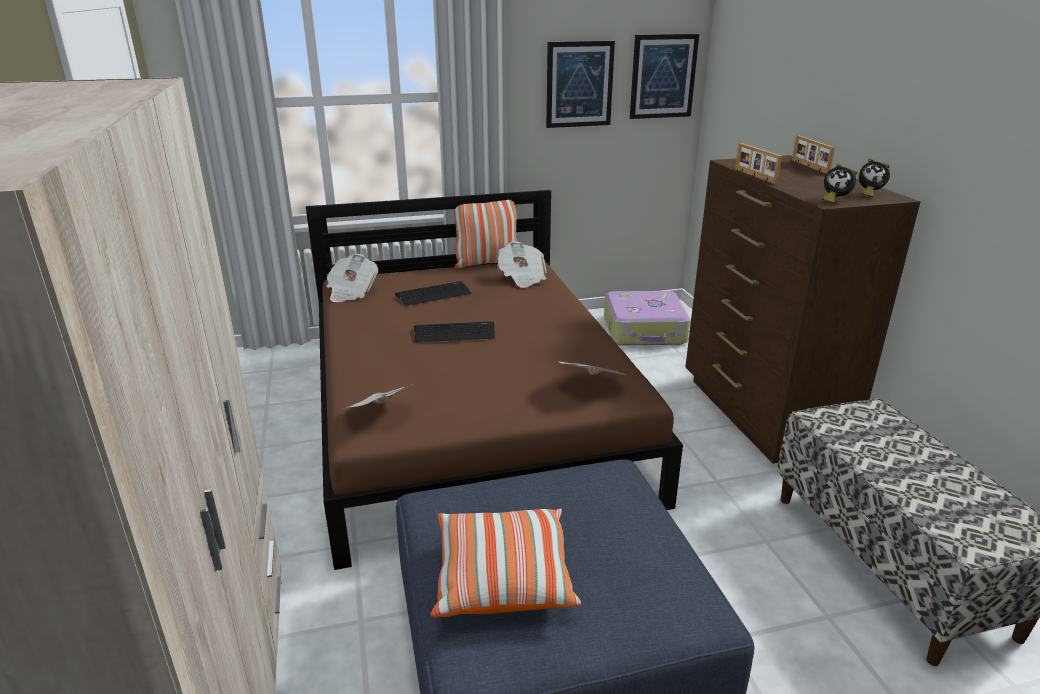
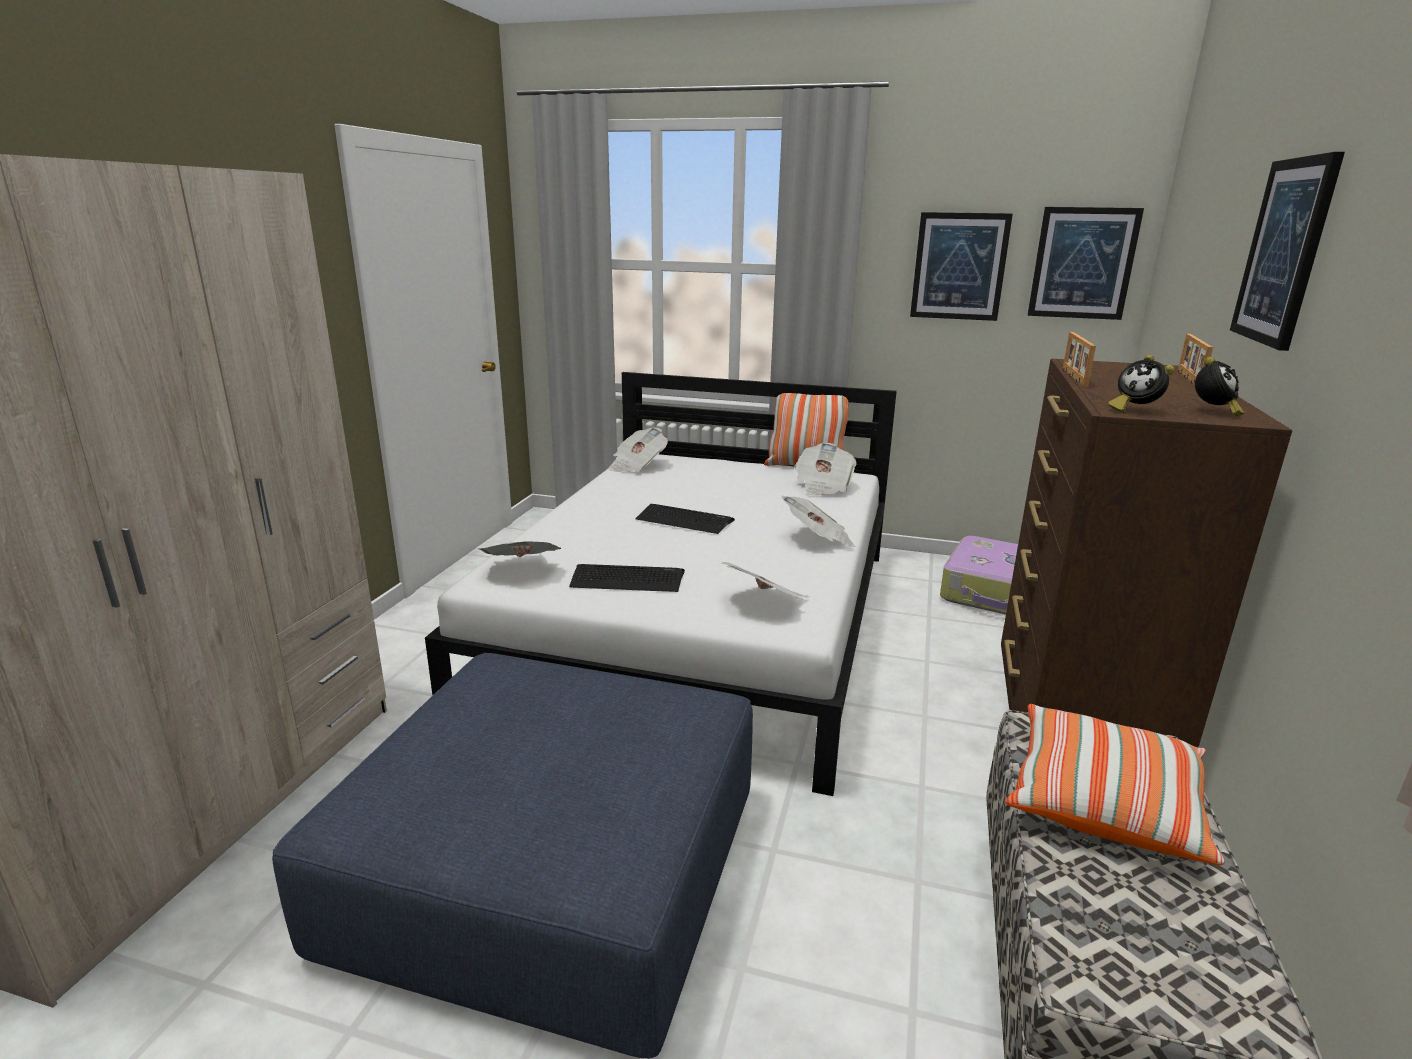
camera: 30 degrees right, 5 degrees down
(434, 294) = (711, 483): keyboard -> keyboard (627, 579)
(470, 414) = (702, 623): brown bed -> white bed
(502, 577) = (463, 753): pillow -> pillow (1103, 802)
(568, 324) = (818, 540): none -> newspaper
(868, 194) = (1213, 412): alarm clock -> alarm clock turned 90 degrees counterclockwise
(871, 83) = (1284, 252): none -> picture

